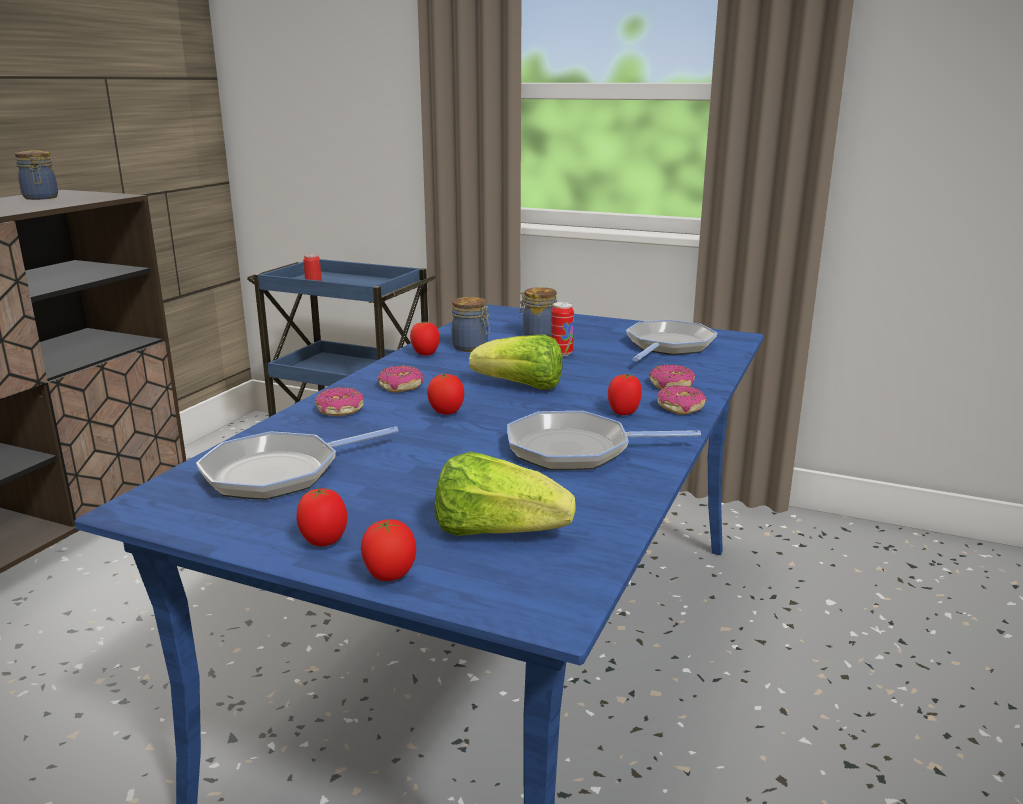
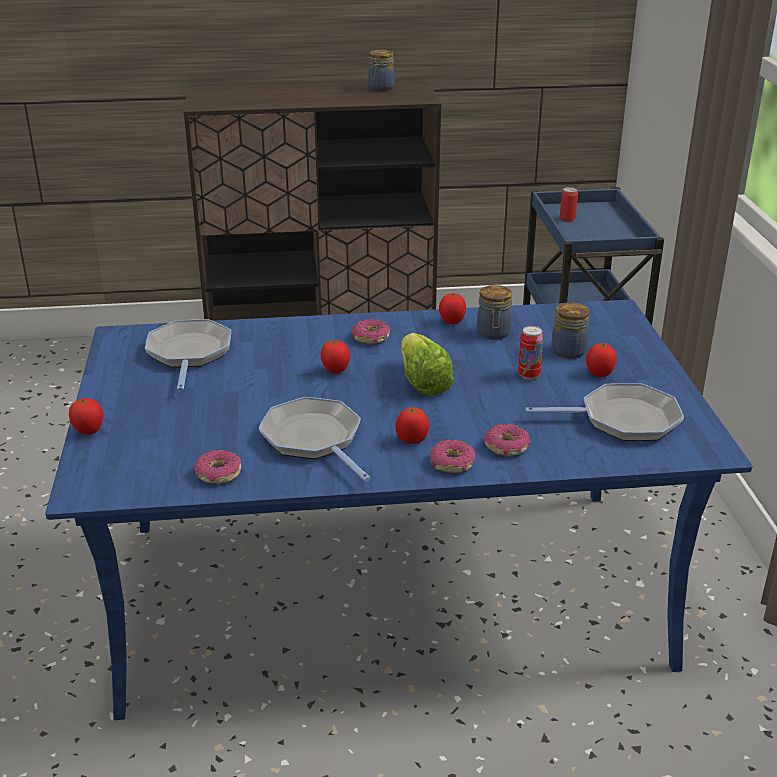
camera: 60 degrees right, 10 degrees up
(279, 473) = (189, 354): frying pan -> frying pan turned 60 degrees clockwise
(324, 542) = (115, 400): tomato -> tomato (599, 374)
(340, 410) = (302, 334): donut -> donut (218, 474)
(496, 532) = (162, 447): lettuce -> none

